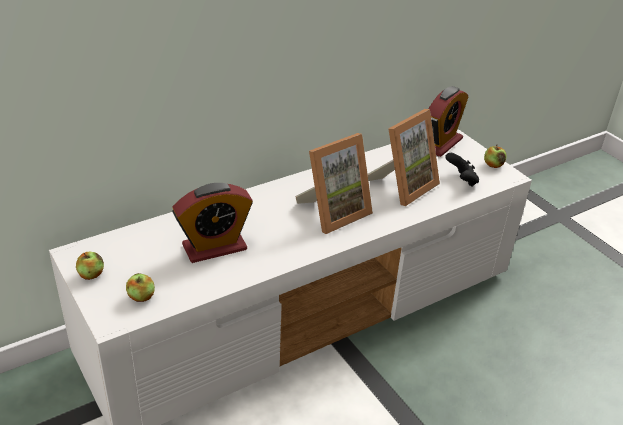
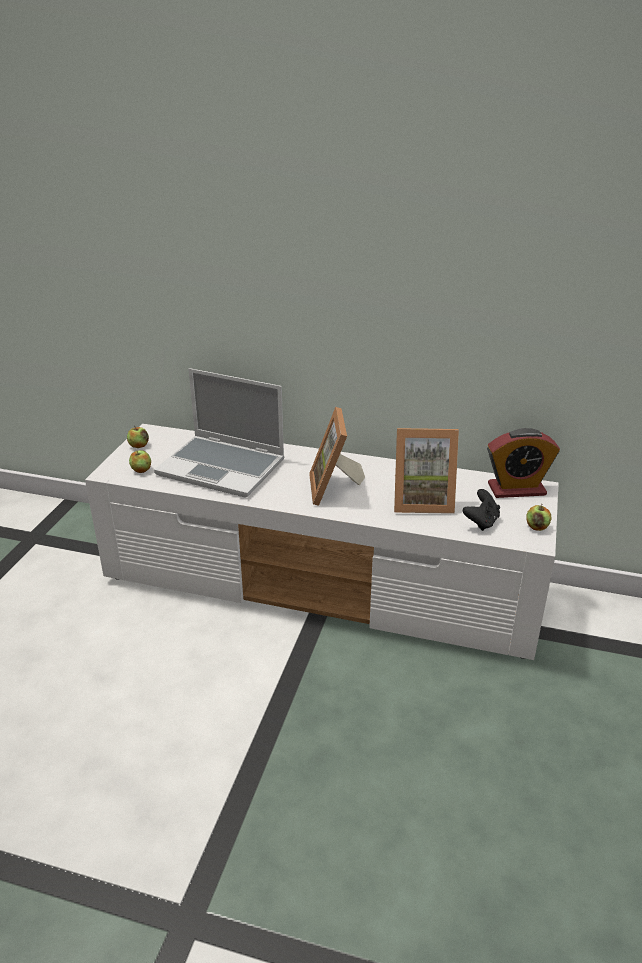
camera: 50 degrees right, 5 degrees down
(214, 247) = (223, 467): alarm clock -> laptop
(333, 212) = (334, 489): picture frame -> picture frame turned 75 degrees clockwise

